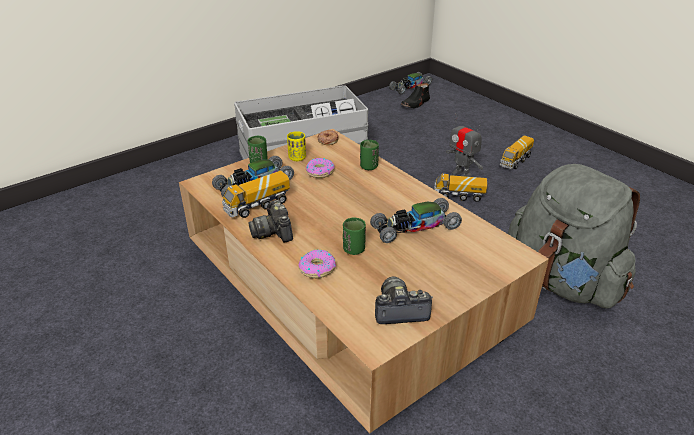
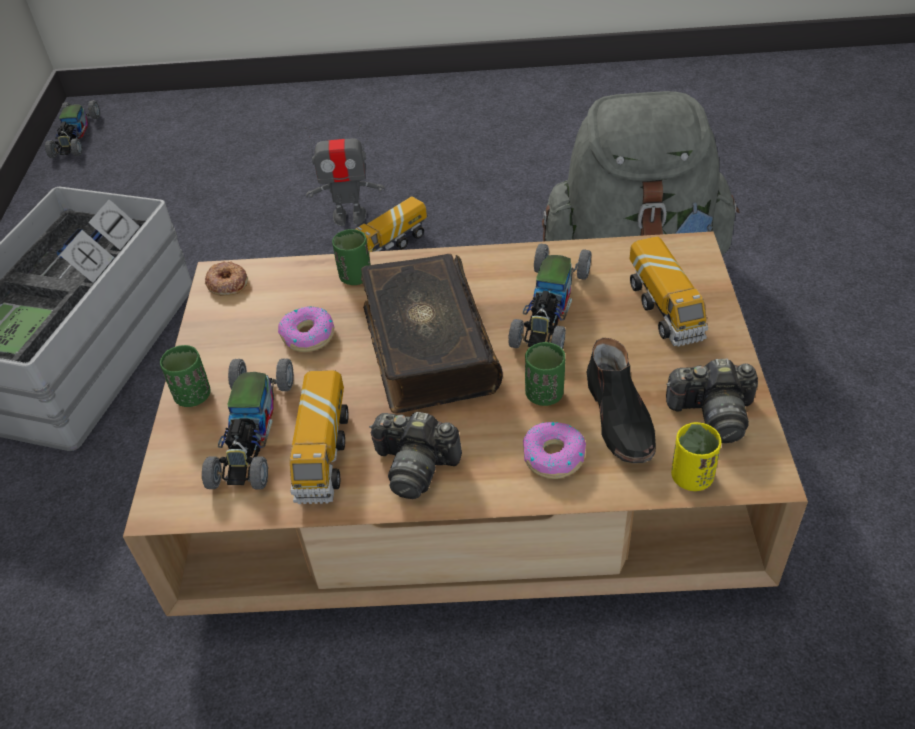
camera: 50 degrees left, 10 degrees up
(297, 158) = (236, 342): yellow cup -> yellow cup (691, 477)
(347, 204) = (426, 347): none -> book
(399, 311) = (712, 414): camera -> camera turned 120 degrees counterclockwise
(415, 103) = (126, 156): black shoe -> black shoe (620, 418)
(515, 161) = (380, 154): toy truck -> toy truck (665, 310)

